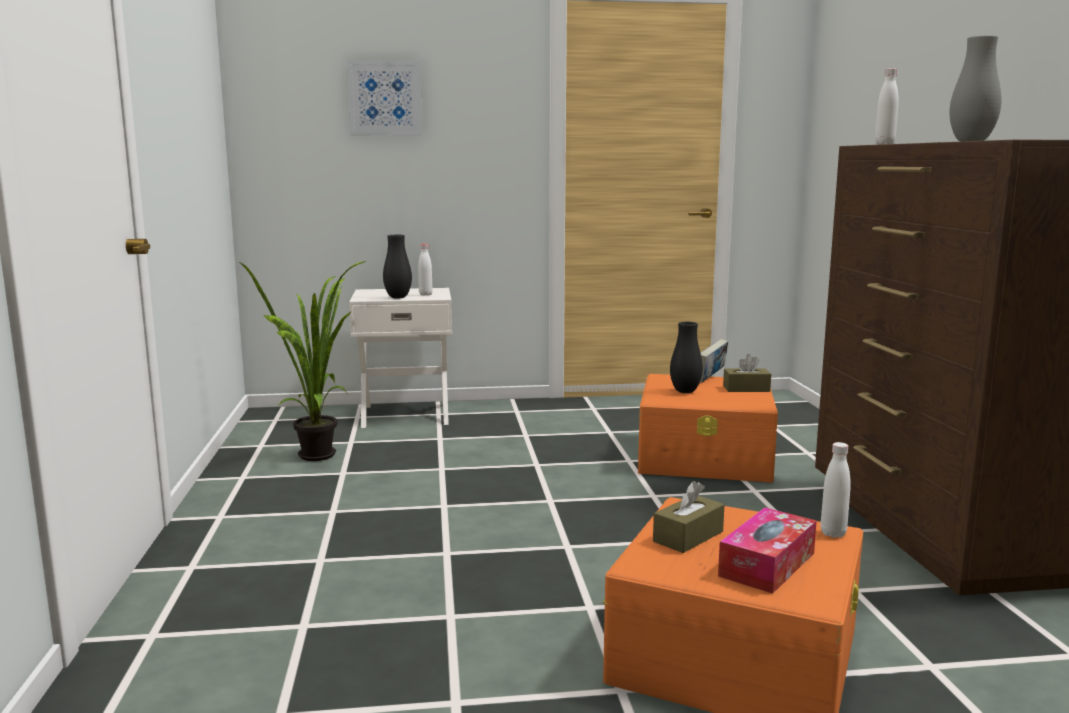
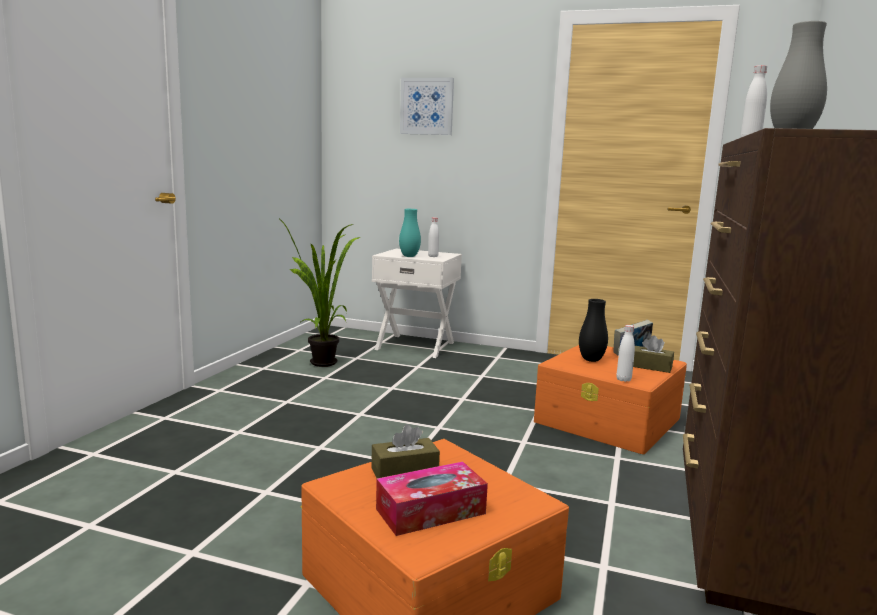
camera: 25 degrees right, 0 degrees up
(398, 297) = (409, 256): black vase -> turquoise vase
(833, 533) = (531, 502): white bottle -> white bottle (623, 379)

